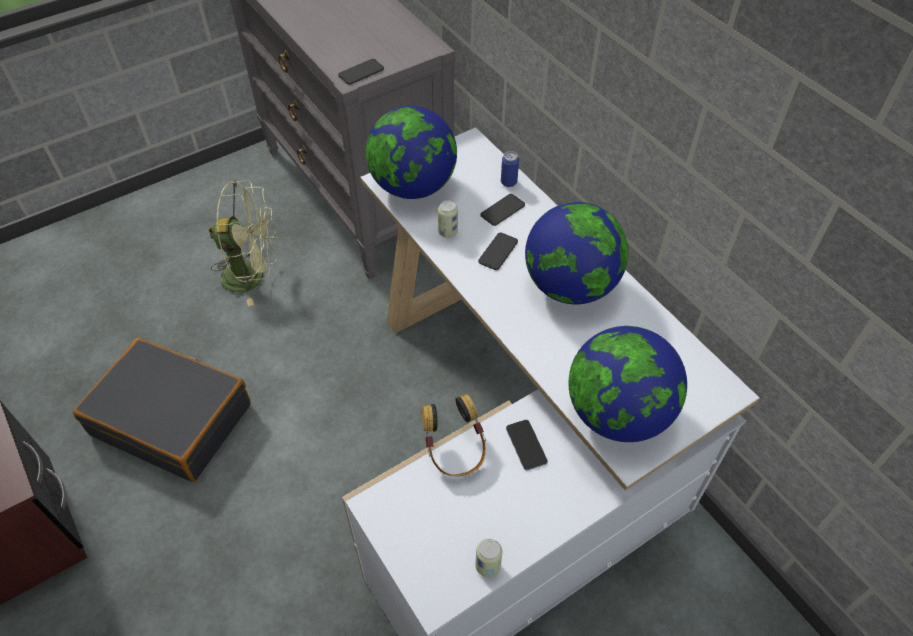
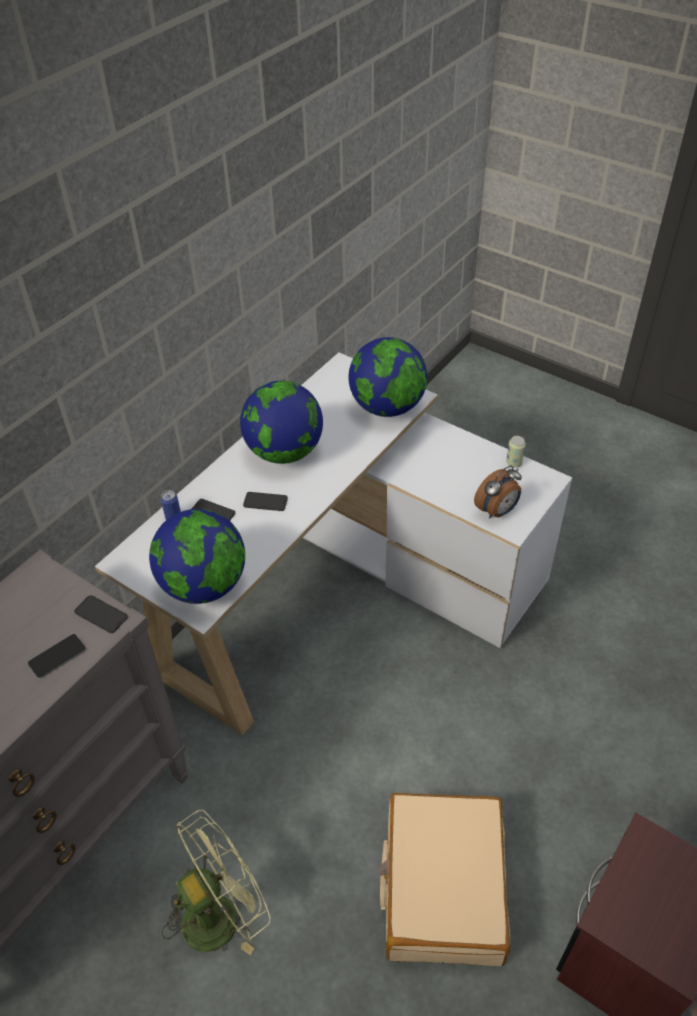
camera: 110 degrees left, 5 degrees down
(172, 419) = (442, 886): black suitcase -> beige suitcase
(253, 276) = (220, 912): green fan -> green fan turned 75 degrees clockwise
(411, 502) = (497, 511): none -> alarm clock
(448, 232) = (255, 540): can -> none
(455, 451) = (445, 501): headphones -> none
(526, 445) = (418, 467): phone -> phone (57, 656)

